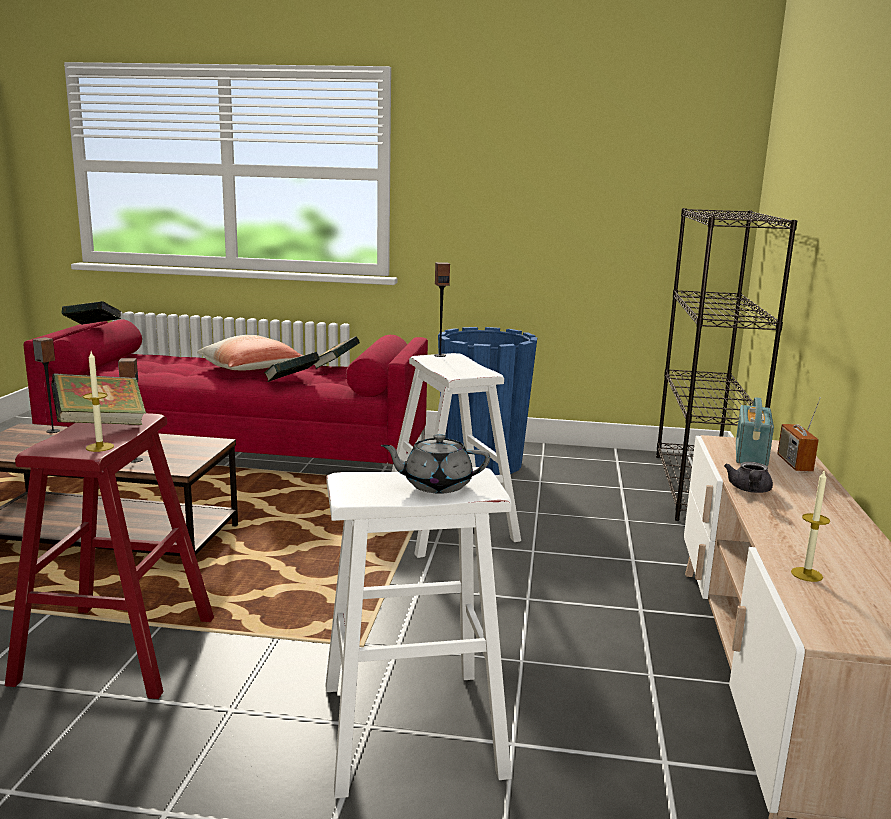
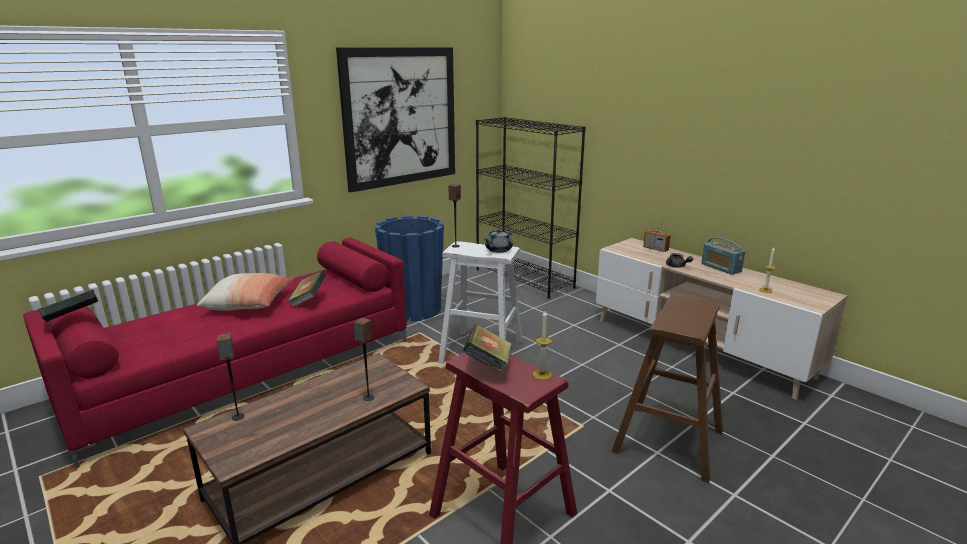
camera: 50 degrees left, 5 degrees up
(335, 366) = (298, 278): book -> none
(410, 729) = (668, 441): white stool -> brown stool
(436, 485) = (690, 310): grey teapot -> grey teapot (498, 250)
(548, 190) = (400, 117): none -> picture
(750, 454) = (636, 250): radio -> radio (721, 268)

